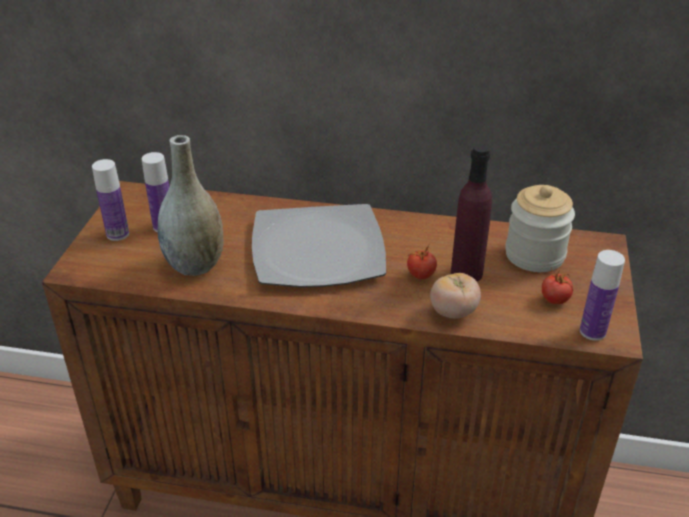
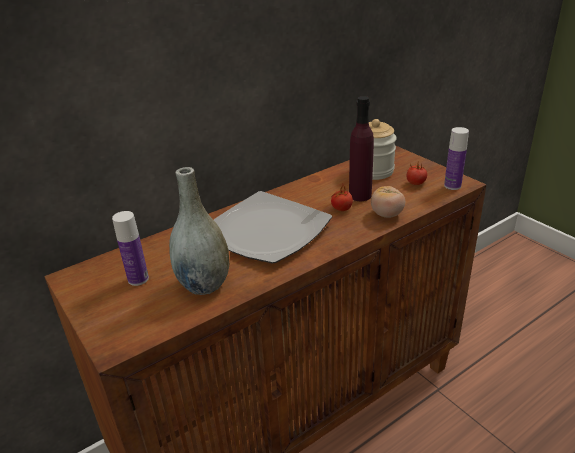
camera: 45 degrees left, 5 degrees down
(117, 234) = (109, 305): bottle -> none

